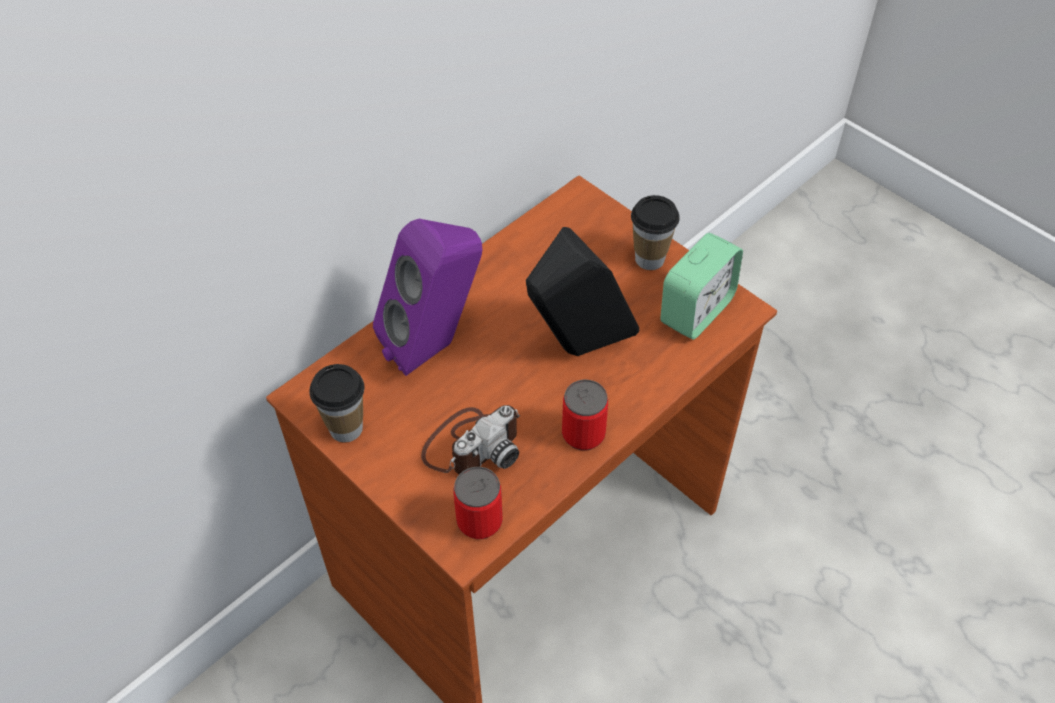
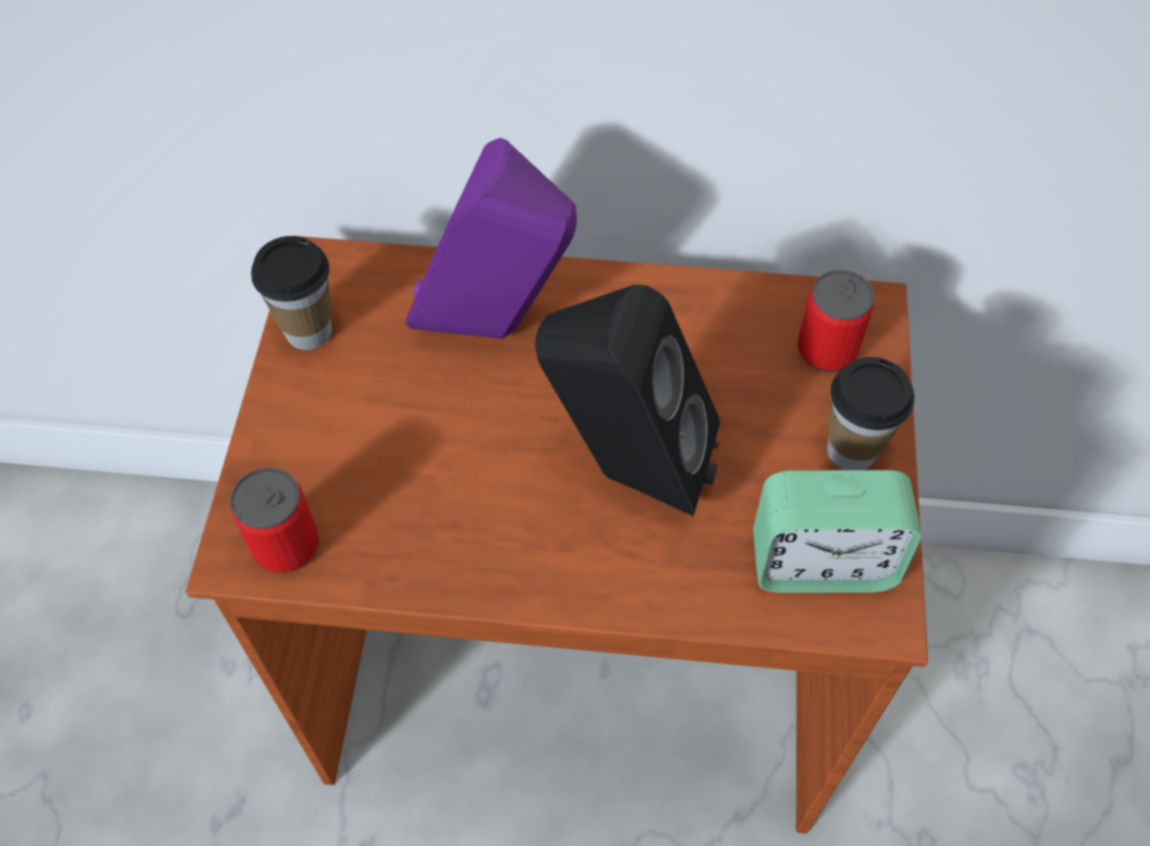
camera: 50 degrees right, 5 degrees up
(472, 444) = (388, 462): camera -> none
(583, 434) = (502, 567): can -> can (826, 350)

